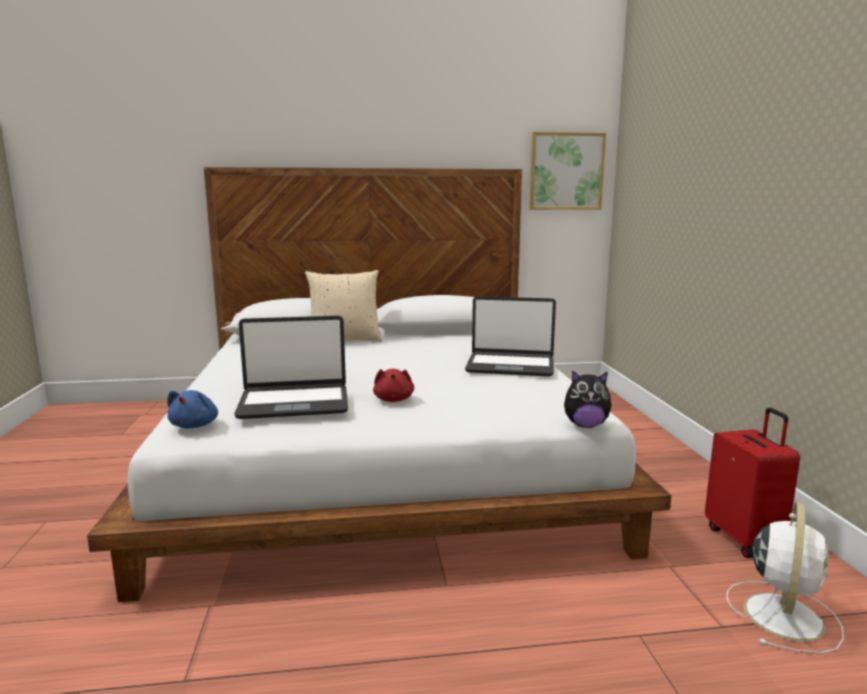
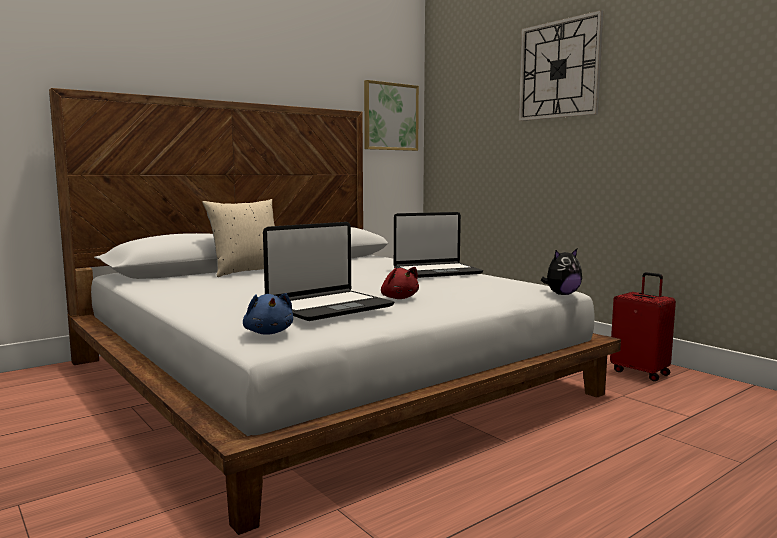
camera: 30 degrees left, 5 degrees down
(733, 113) = (559, 69): none -> wall clock
(783, 615) = (709, 403): white fan -> none

